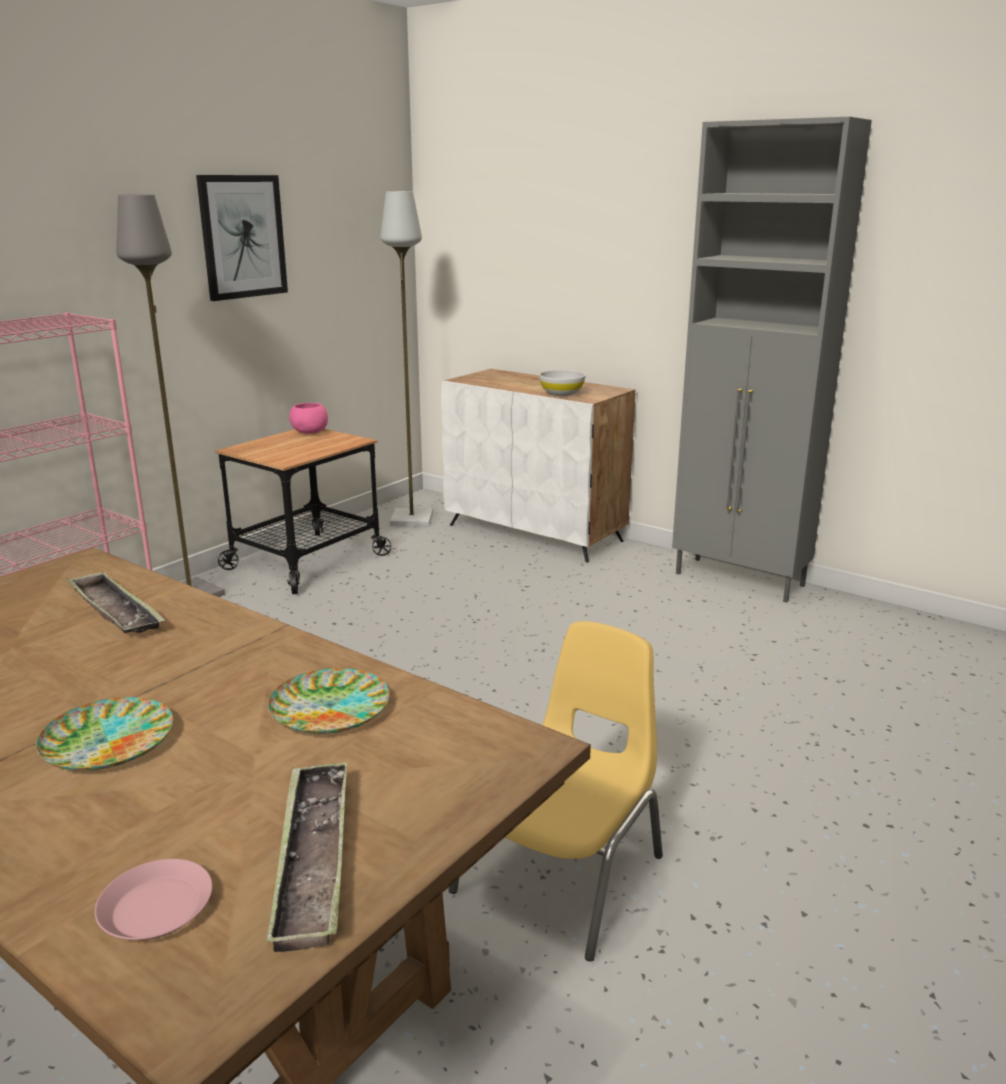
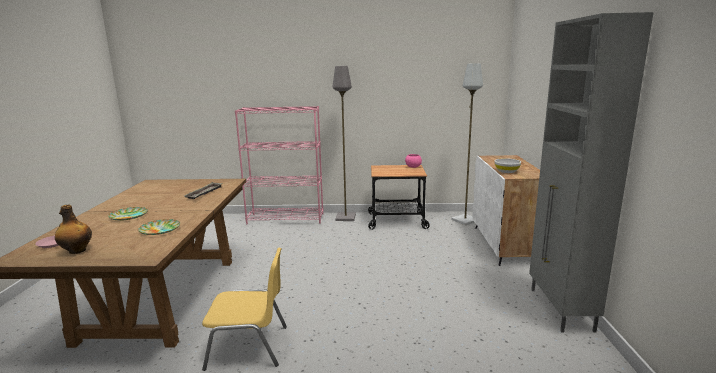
camera: 55 degrees right, 5 degrees down
(242, 237) = (400, 82): picture -> none
(313, 858) = (76, 251): tray -> bottle

